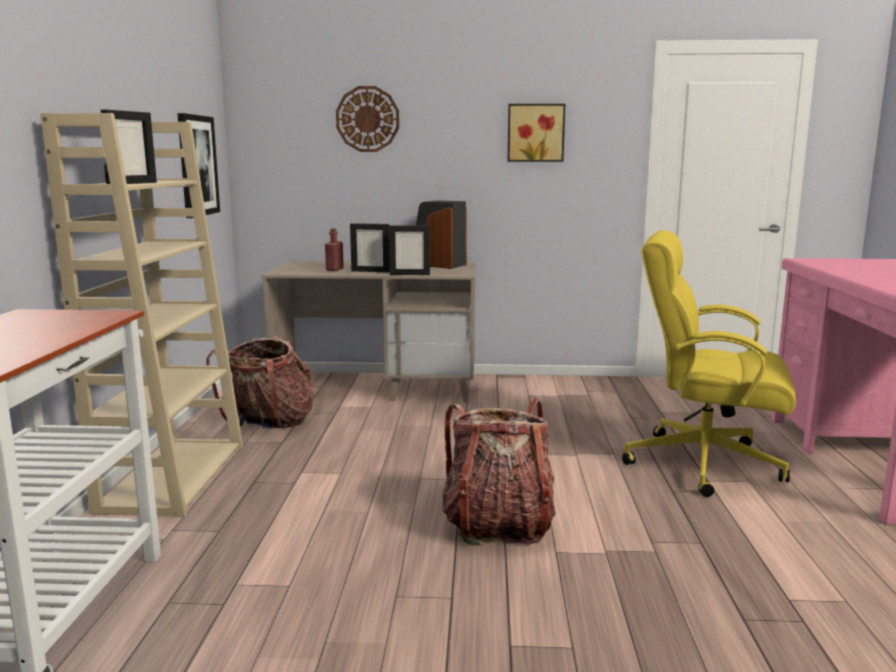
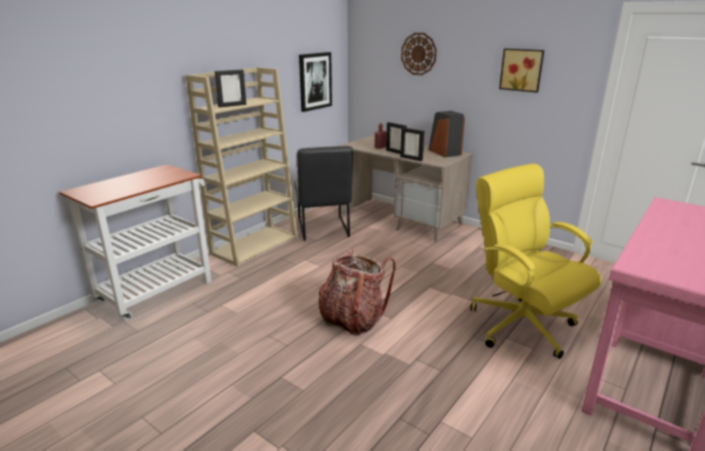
camera: 35 degrees right, 10 degrees up
(270, 424) = (323, 228): backpack -> grey chair

